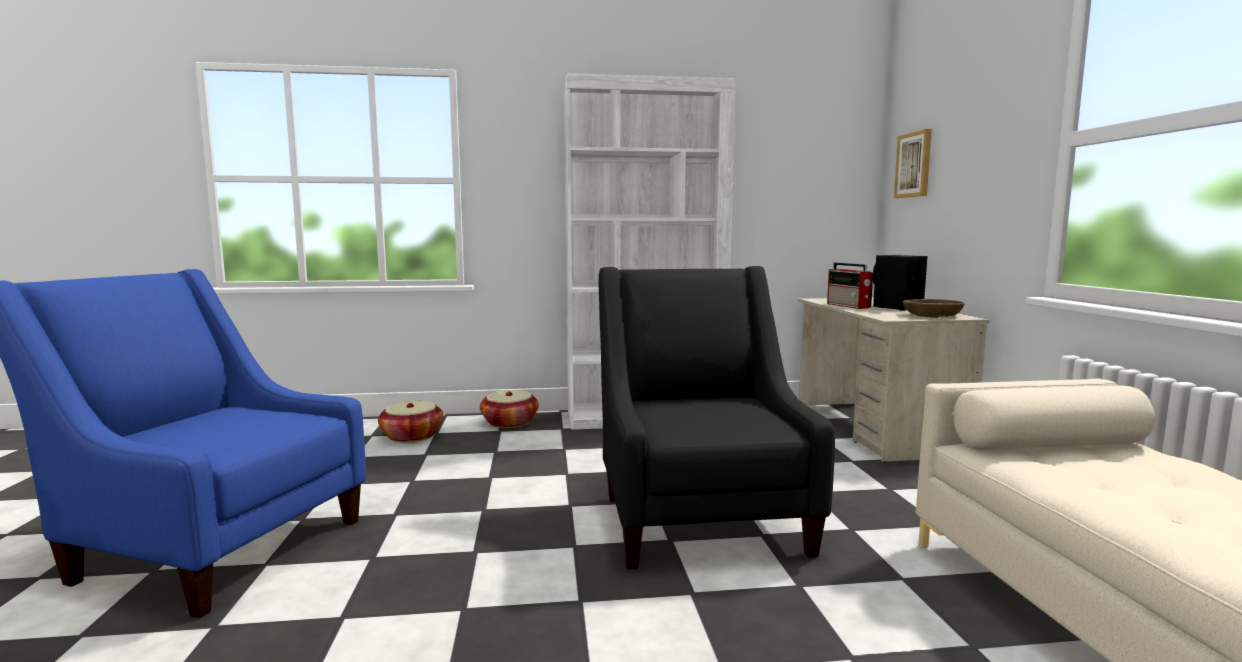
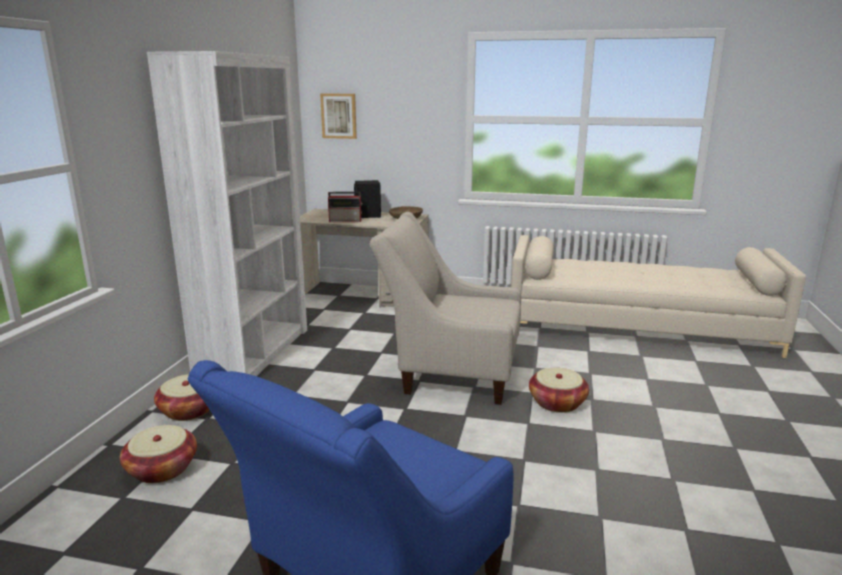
camera: 70 degrees left, 10 degrees up
(674, 624) = (557, 403): none -> basket
(699, 516) = (450, 372): black armchair -> beige armchair

